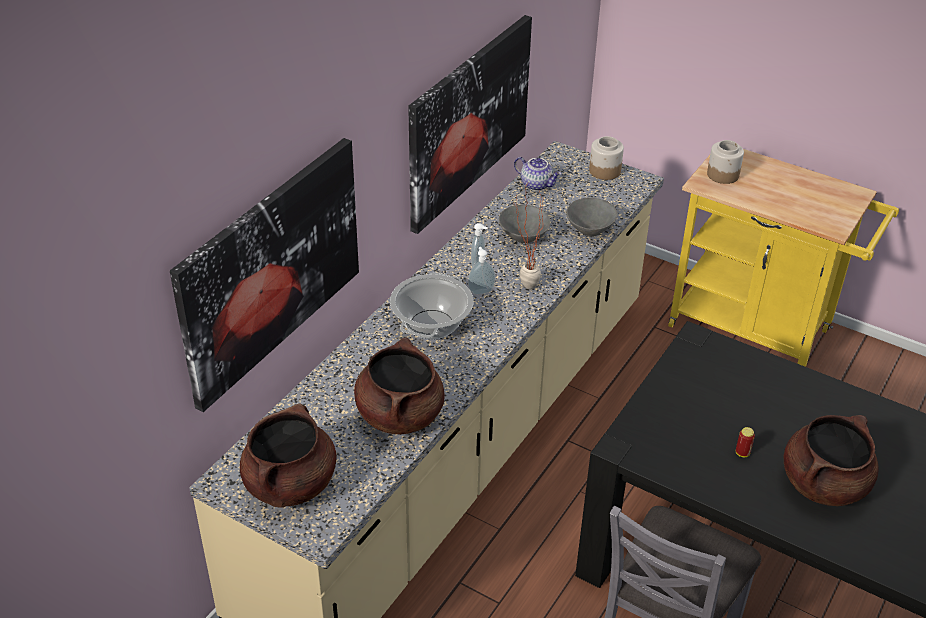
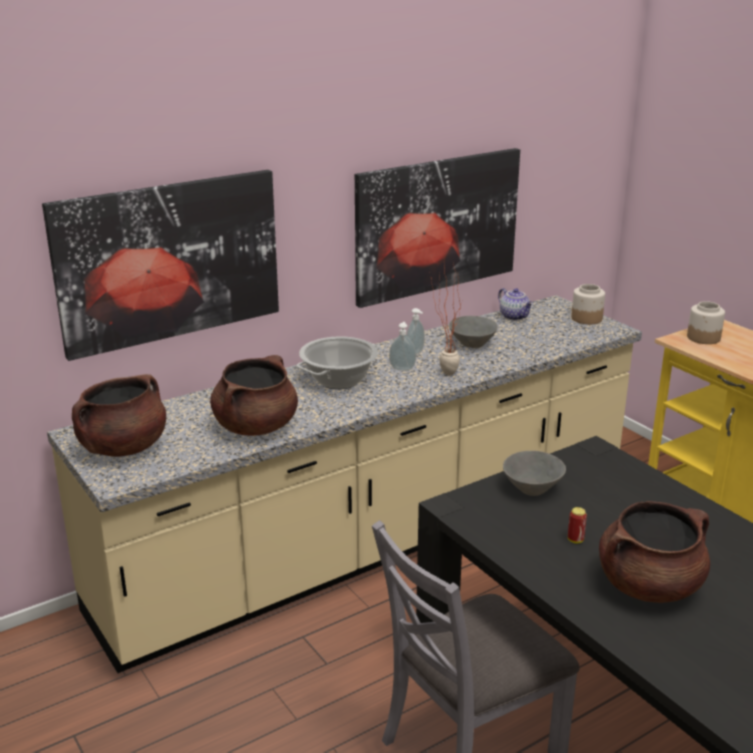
camera: 25 degrees right, 15 degrees down
(589, 230) = (538, 350): grey bowl -> grey bowl (531, 489)

